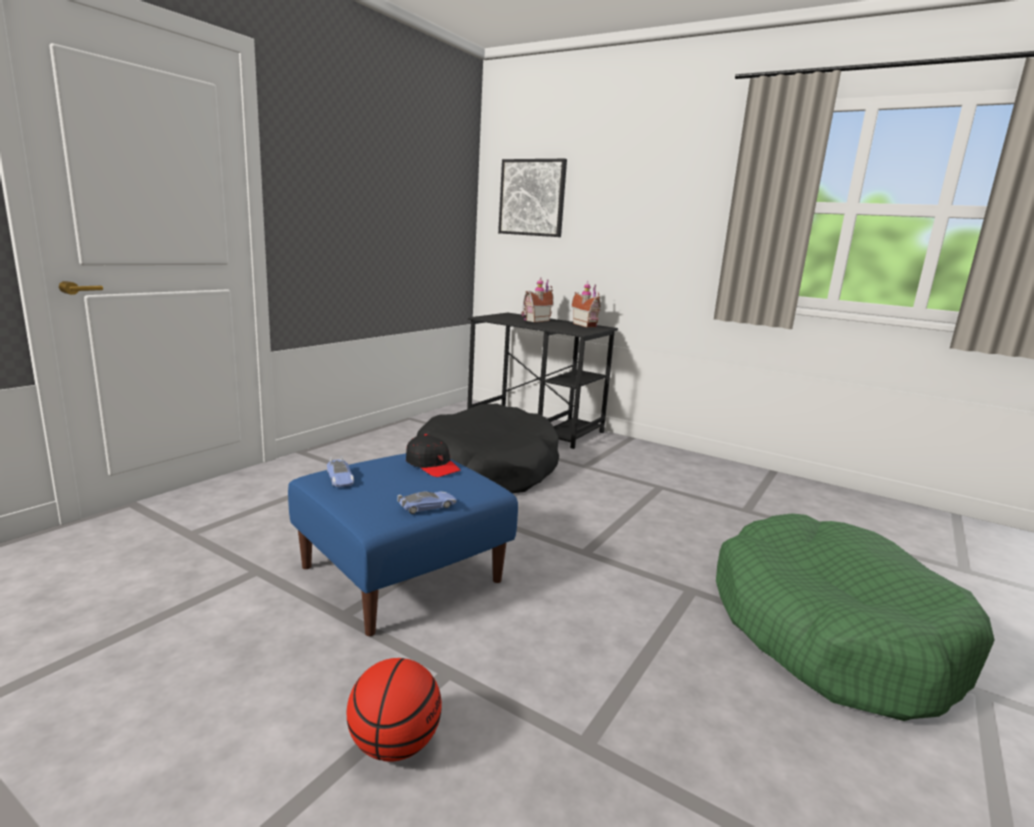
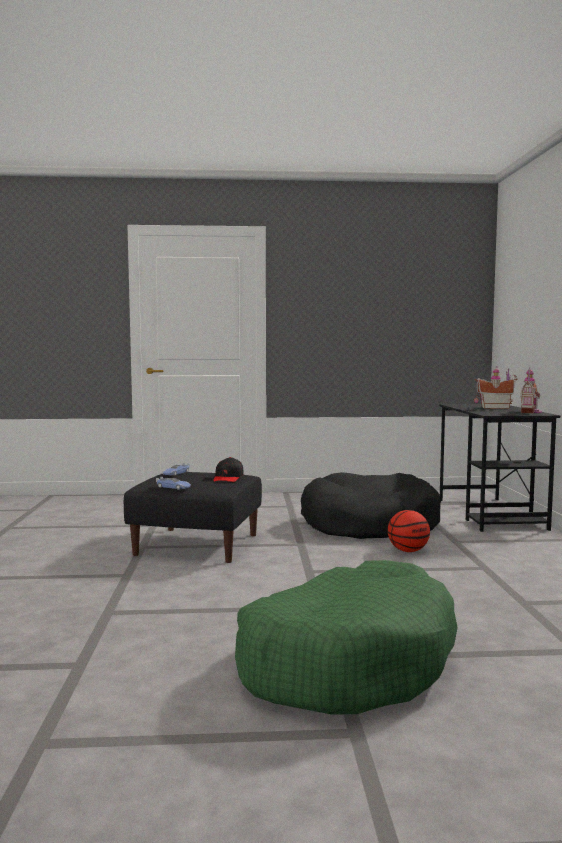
camera: 55 degrees right, 10 degrees down
(394, 745) = (64, 580): basketball -> basketball (408, 551)
(402, 573) = (198, 544): blue ottoman -> black ottoman
(532, 198) = (518, 294): picture -> none

